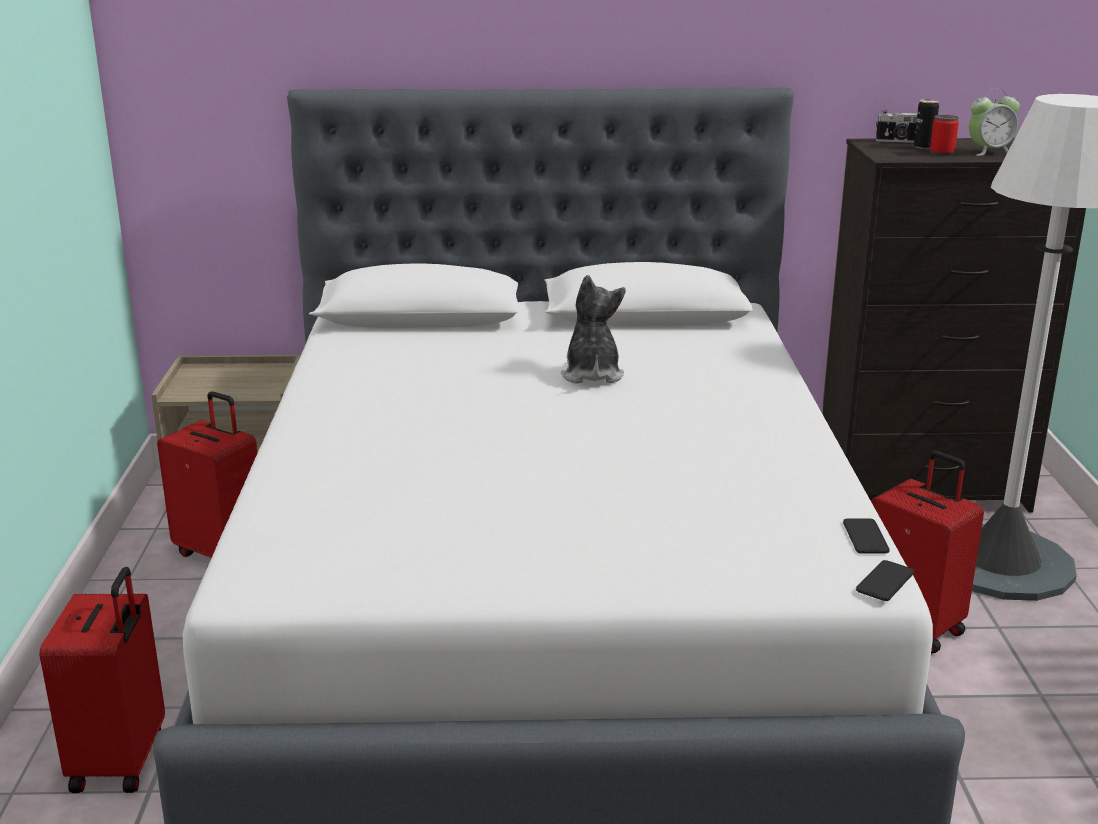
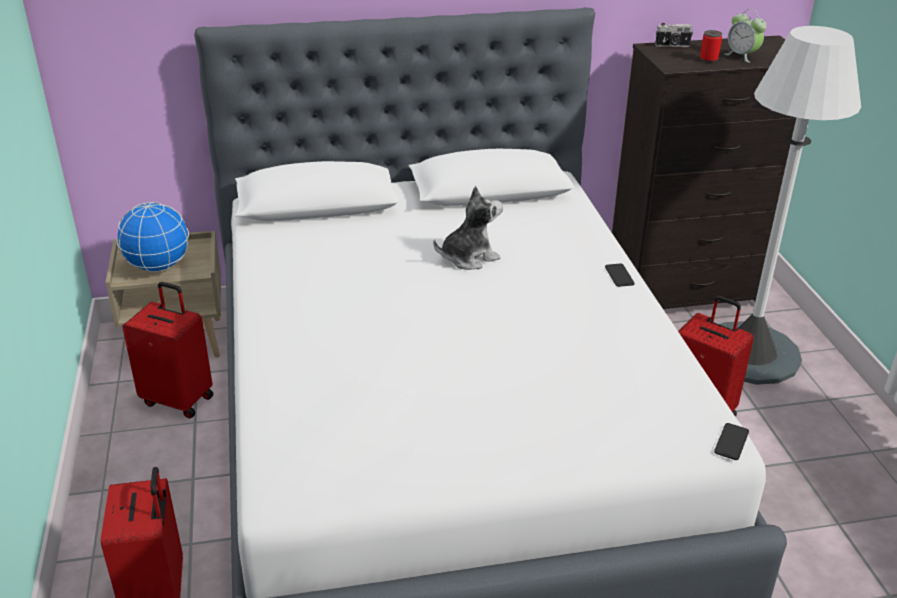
camera: 10 degrees left, 10 degrees up
(221, 386) = (158, 266): none -> globe
(591, 374) = (468, 257): plush toy -> plush toy turned 75 degrees clockwise
(865, 537) = (708, 401): phone -> phone (619, 275)
(923, 147) = (693, 52): can -> none
(989, 152) = (742, 56): alarm clock -> alarm clock turned 75 degrees clockwise

